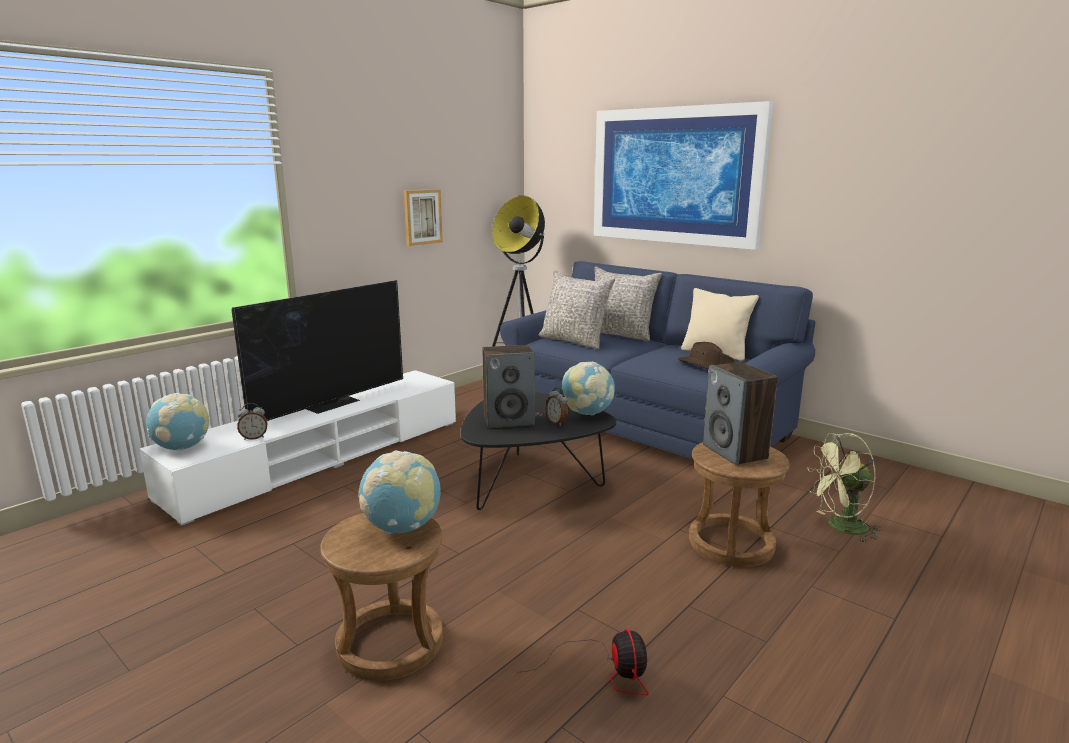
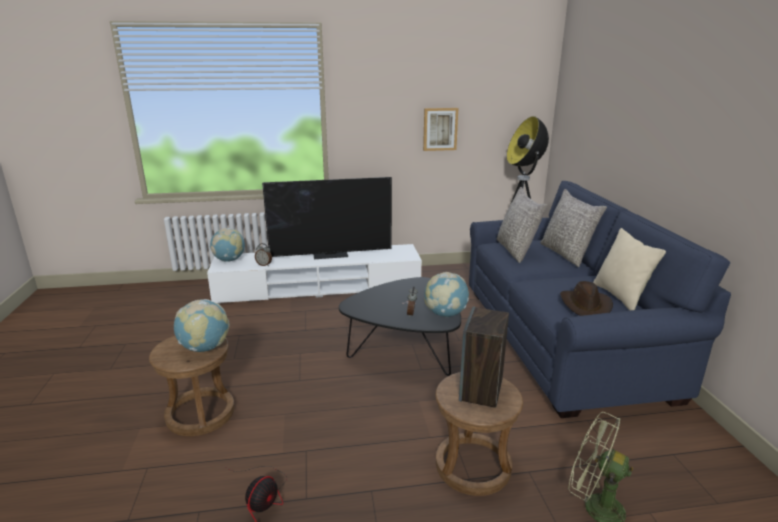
camera: 40 degrees right, 5 degrees up
(509, 420) = (385, 301): speaker -> none
(675, 176) = (647, 112): picture -> none

